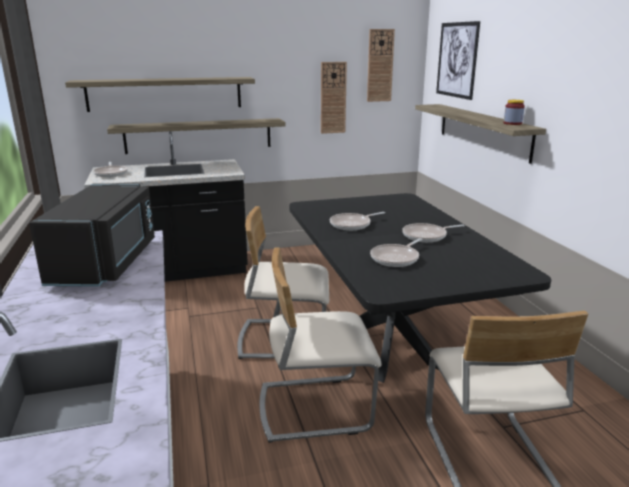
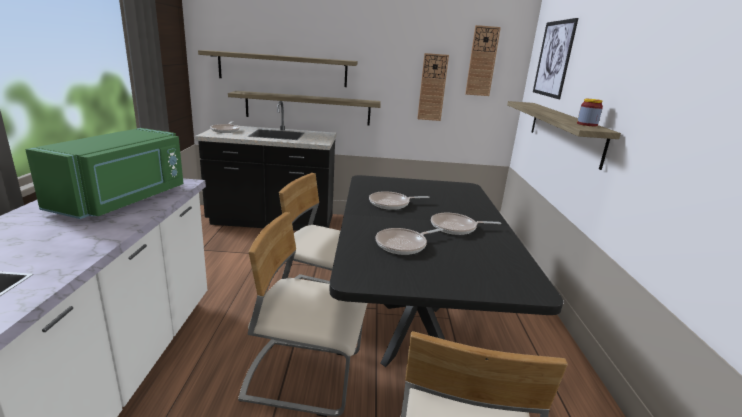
camera: 15 degrees right, 0 degrees up
(107, 263) = (124, 200): black microwave -> green microwave

